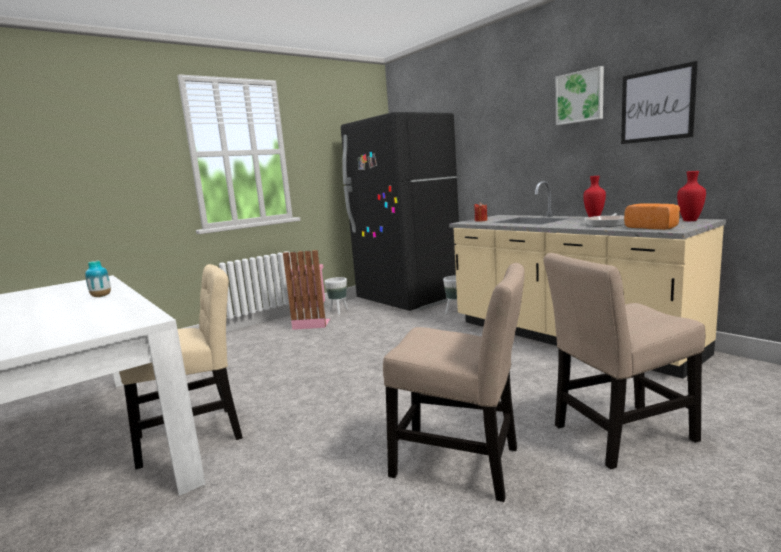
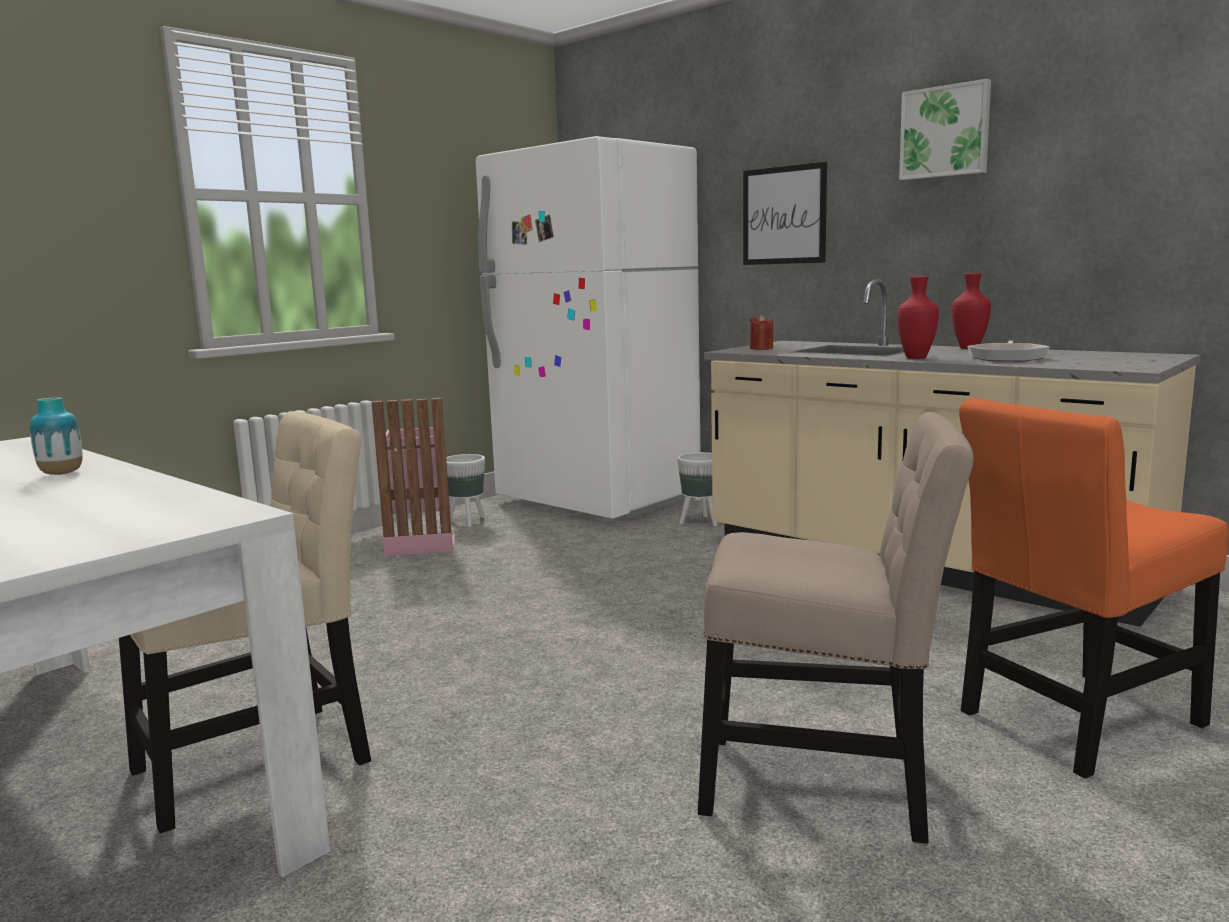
camera: 10 degrees left, 0 degrees up
(408, 300) = (598, 500): black fridge -> white fridge
(618, 435) = (1075, 722): beige chair -> orange chair
(652, 227) = (1094, 364): bread -> none
(657, 105) = (1085, 154): picture -> picture (784, 215)
(689, 220) = (1141, 355): red vase -> red vase (914, 358)

